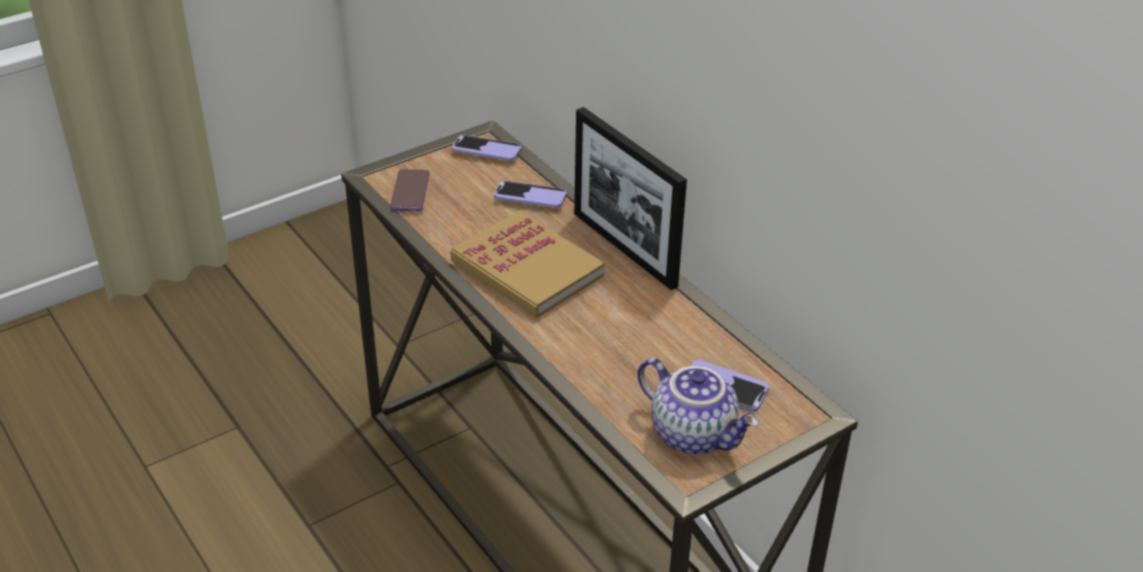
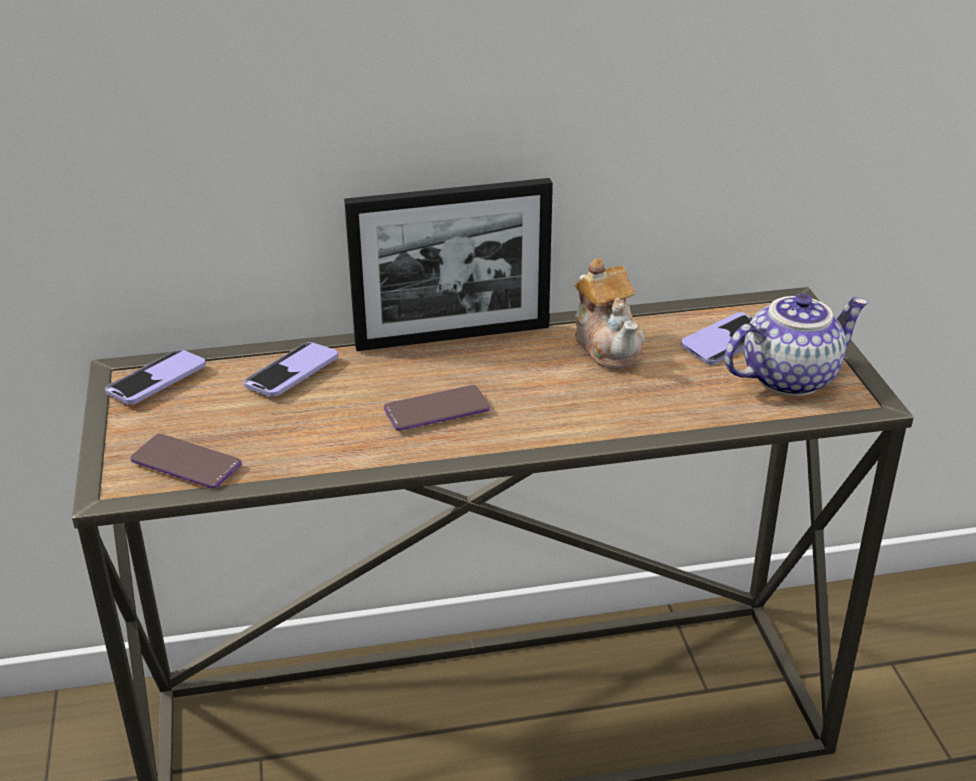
camera: 65 degrees left, 5 degrees down
(527, 268) = (437, 410): book -> phone
(668, 325) = (608, 345): none -> teapot

